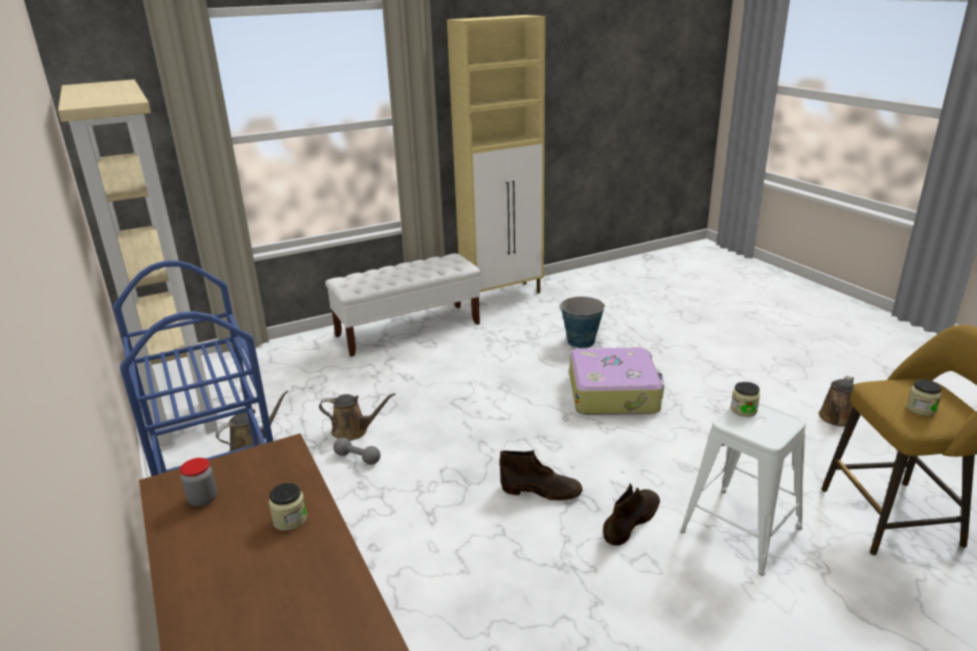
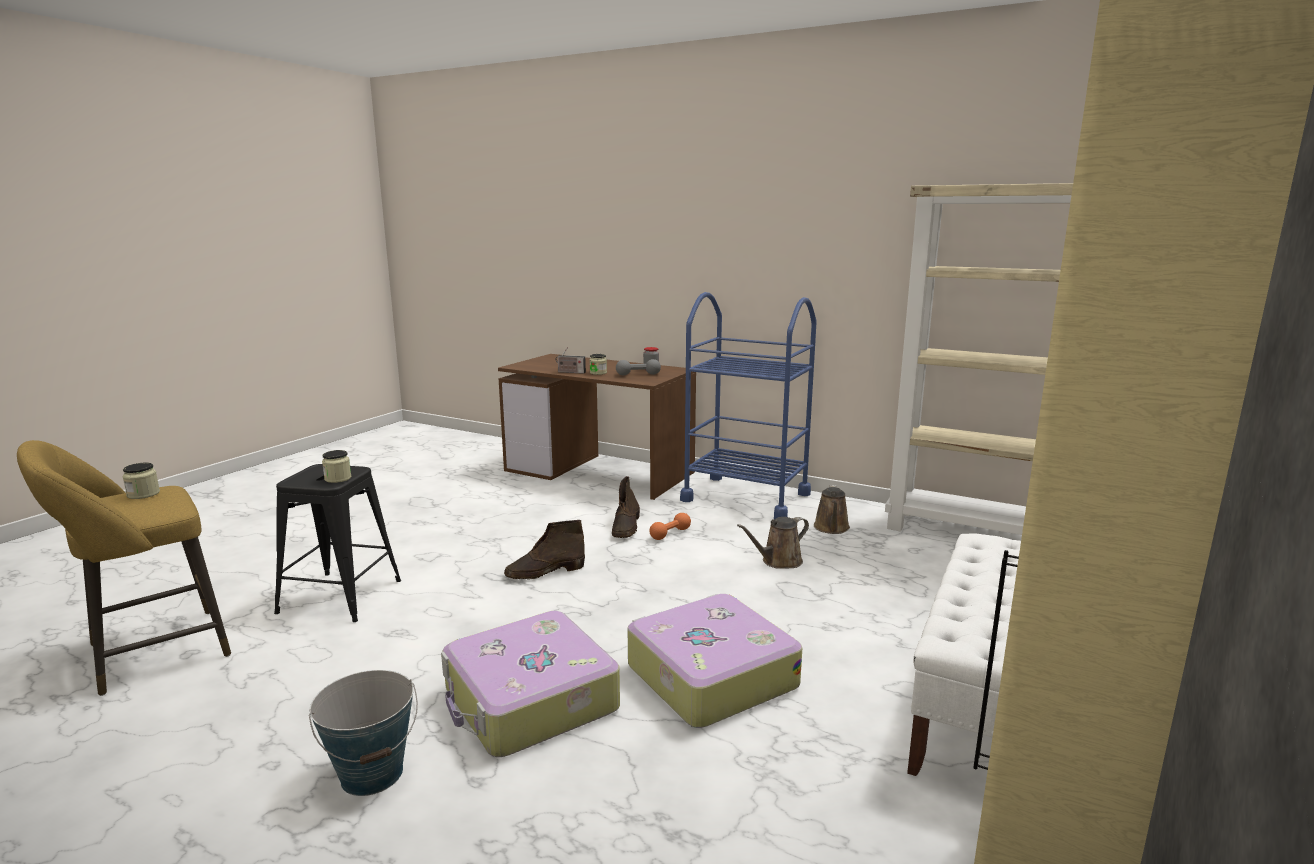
camera: 145 degrees right, 10 degrees down
(324, 545) = (570, 372): none -> radio
(357, 458) = (736, 547): grey dumbbell -> grey dumbbell (638, 374)
(385, 498) = (670, 534): none -> orange dumbbell
(508, 375) = (709, 676): none -> suitcase
(581, 341) = (665, 804): bucket -> bucket (372, 774)
(632, 520) = (448, 576): brown boot -> brown boot (626, 527)
(740, 529) = (340, 597): white stool -> black stool
(836, 418) = (130, 781): brown watering can -> none

